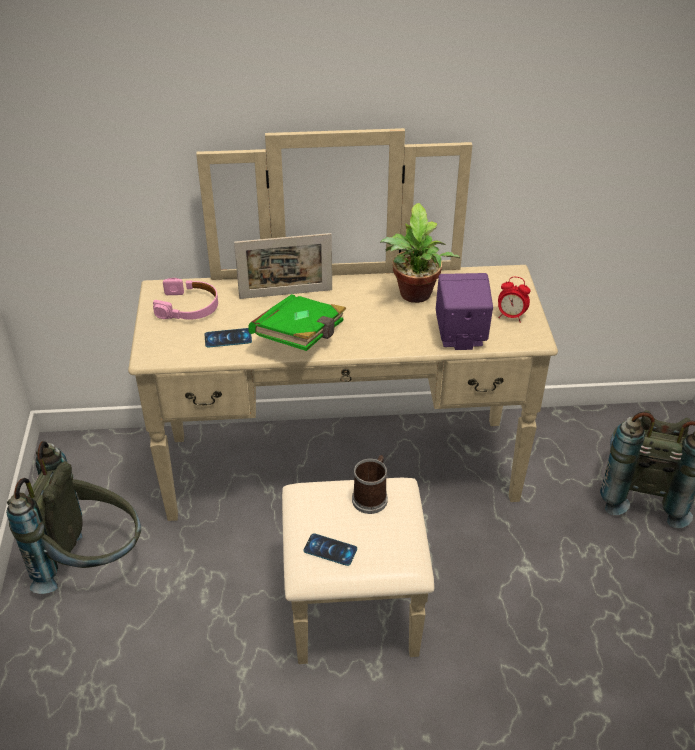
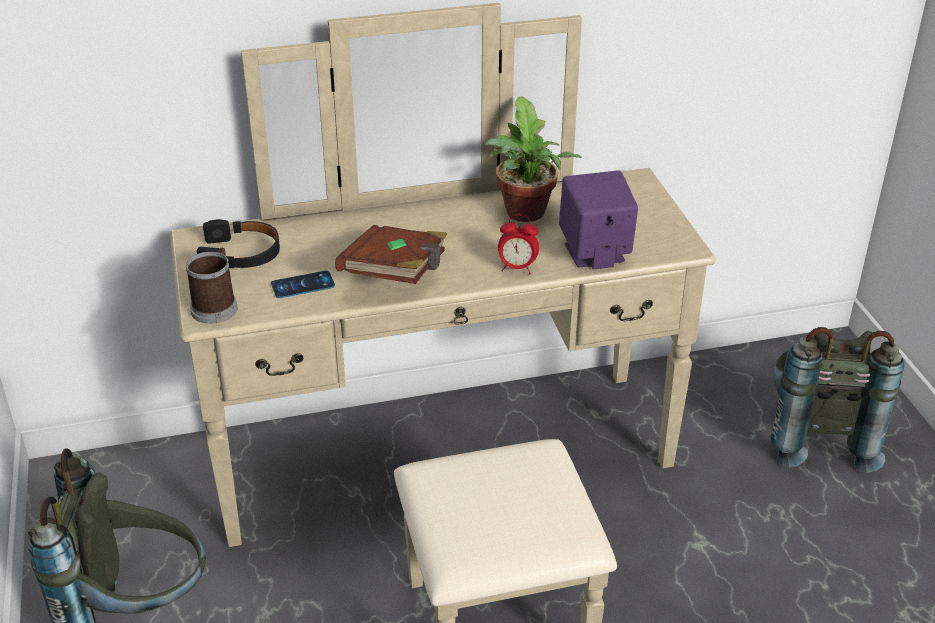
camera: 10 degrees left, 5 degrees down
(188, 307) = (241, 254): pink headphones -> black headphones
(286, 294) = (363, 227): picture frame -> none
(301, 337) = (397, 275): green book -> brown book
(330, 550) = (478, 534): phone -> none
(371, 497) = (514, 465): mug -> mug (217, 306)
(511, 316) = (649, 226): alarm clock -> alarm clock (517, 268)

